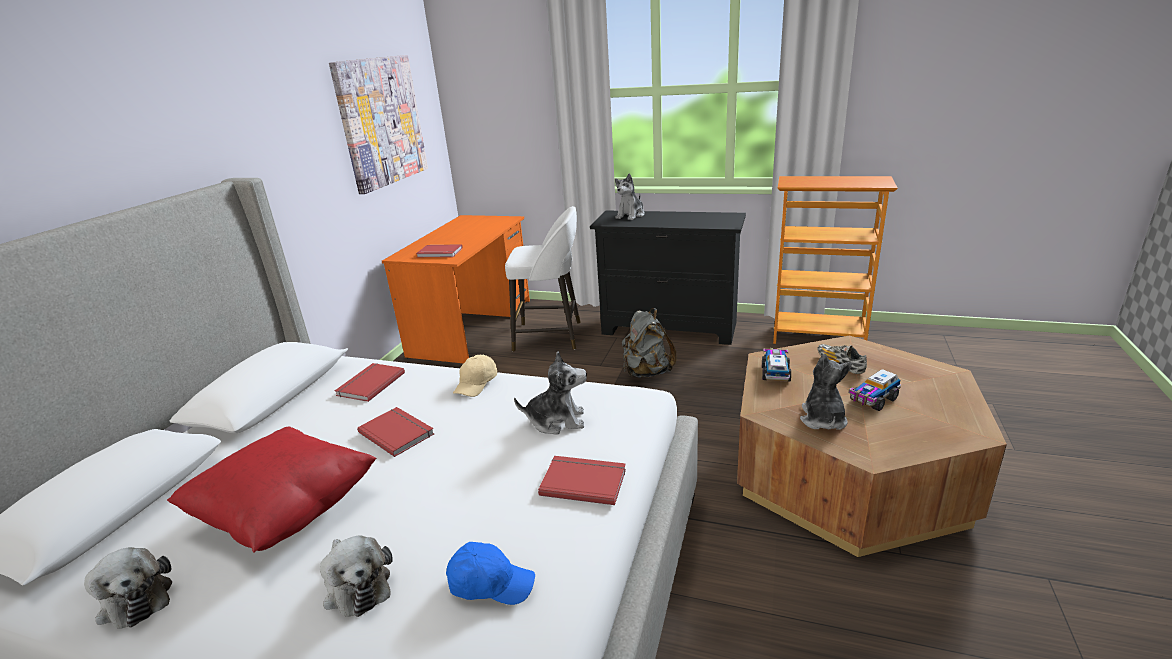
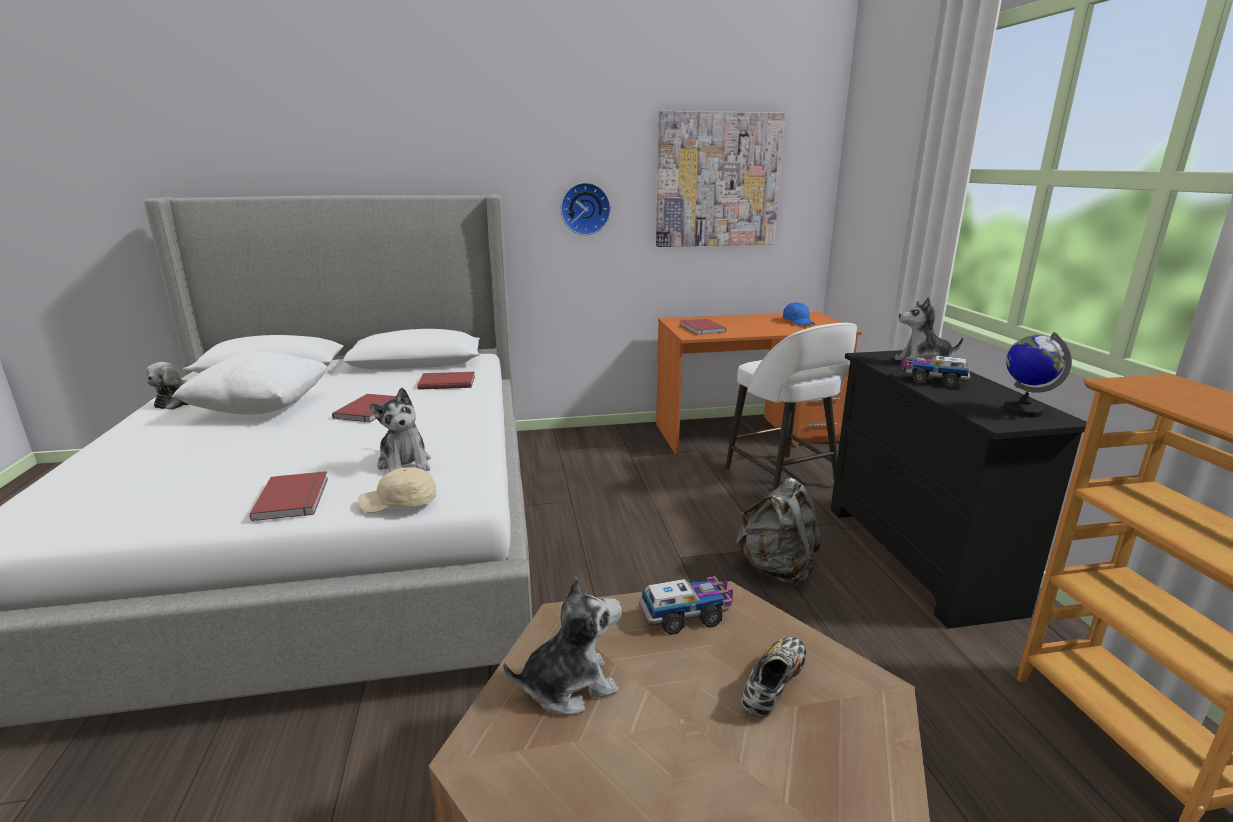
camera: 60 degrees right, 5 degrees down
(286, 512) = (261, 408): red pillow -> white pillow
(300, 173) = (585, 208): none -> wall clock
(356, 585) = (169, 450): plush toy -> none
(476, 384) = (463, 416): beige cap -> beige cap (400, 503)
(491, 584) = (146, 491): blue cap -> blue cap (798, 322)
(719, 218) = (1022, 411): none -> globe
(873, 400) = (669, 744): toy truck -> toy truck (932, 381)

